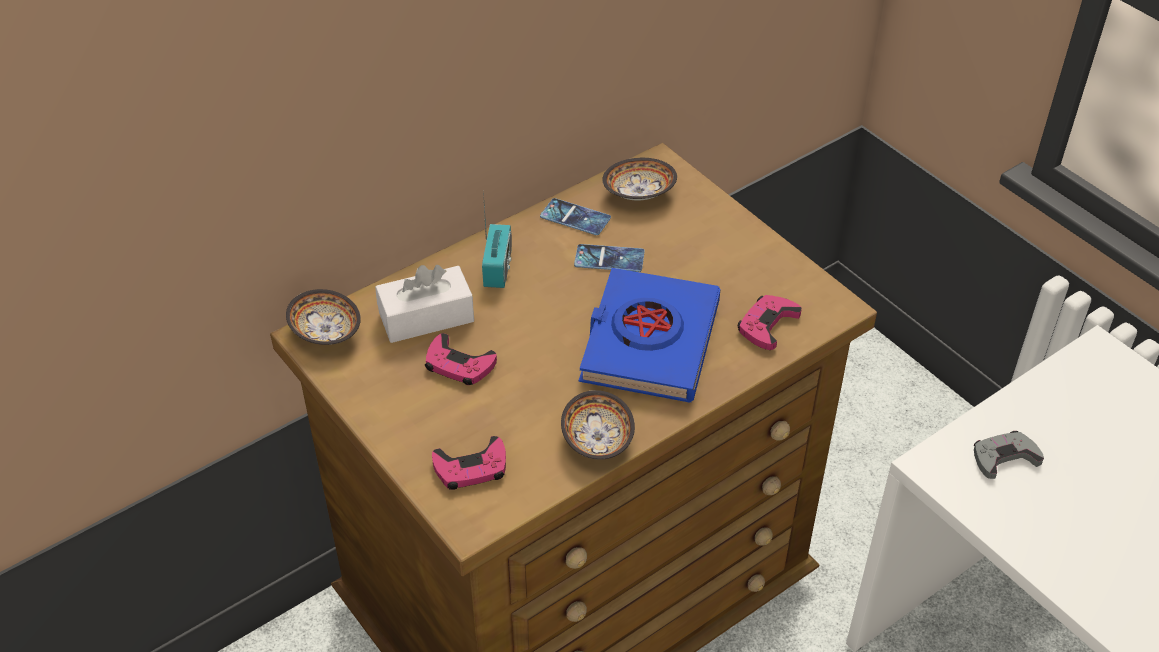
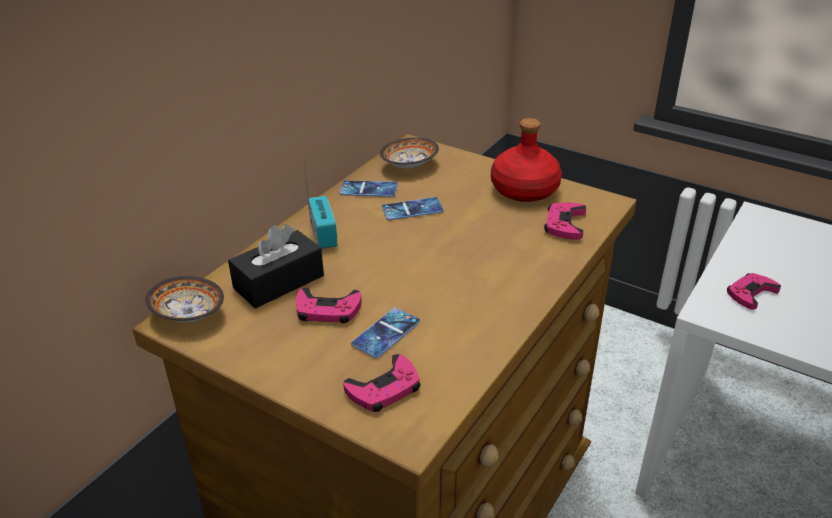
camera: 20 degrees left, 10 degrees down
(426, 317) = (279, 282): white tissue box -> black tissue box
(503, 407) = (386, 333): none -> phone
(598, 438) = (485, 335): bowl -> none
(649, 342) = (481, 256): blue book -> none
(751, 263) = (523, 190): none -> red bottle
(1004, 457) = (751, 294): grey game controller -> pink game controller

